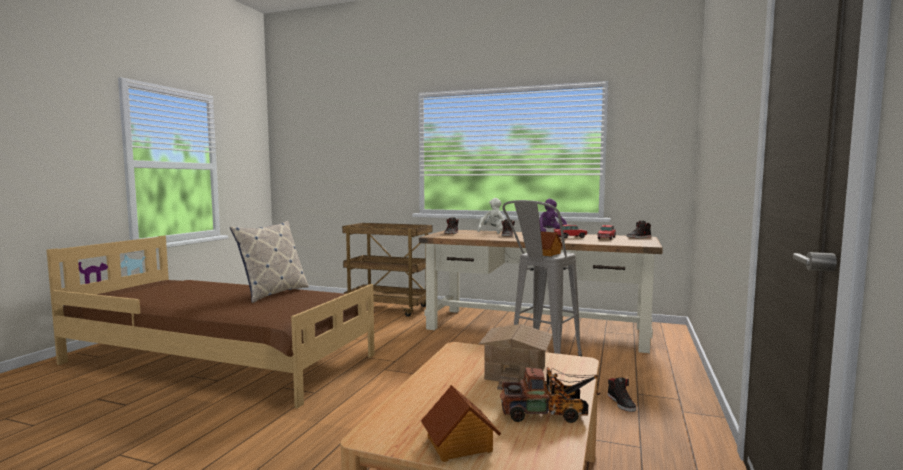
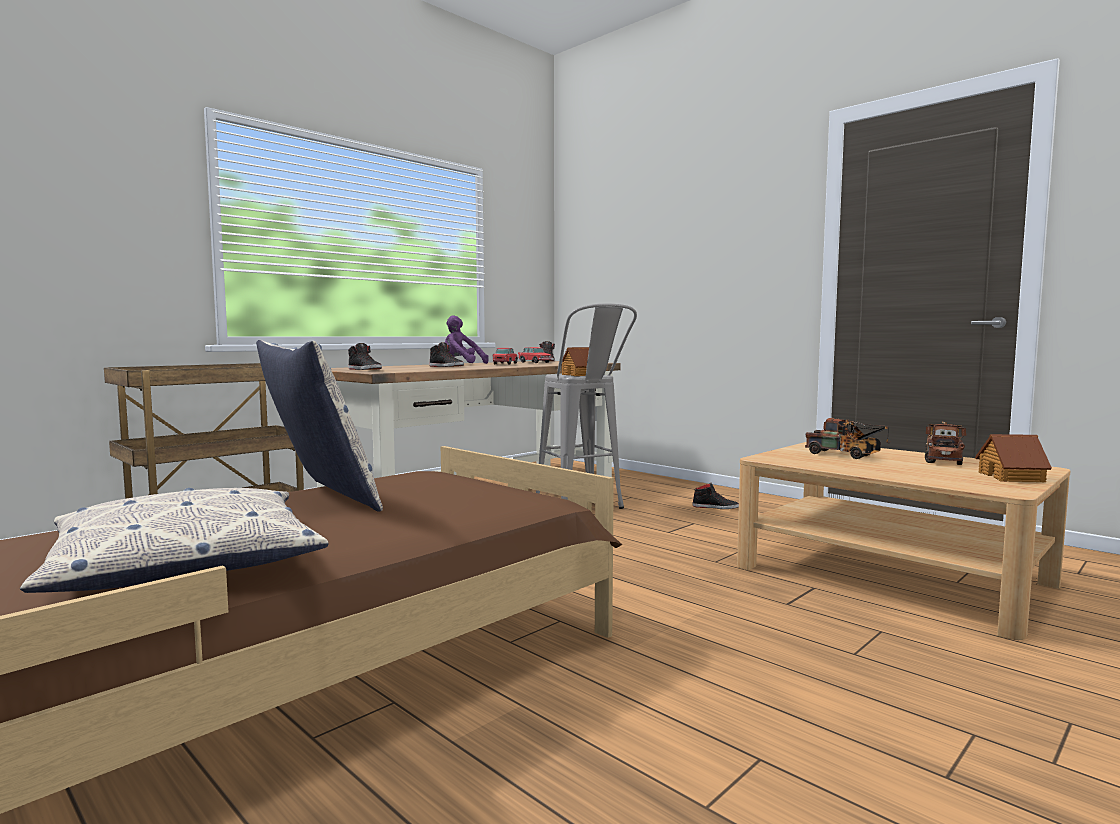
camera: 65 degrees left, 0 degrees up
(179, 299) = (186, 561): none -> pillow
(492, 232) = (390, 366): white plush toy -> none
(514, 372) = (846, 455): toy house -> toy truck

